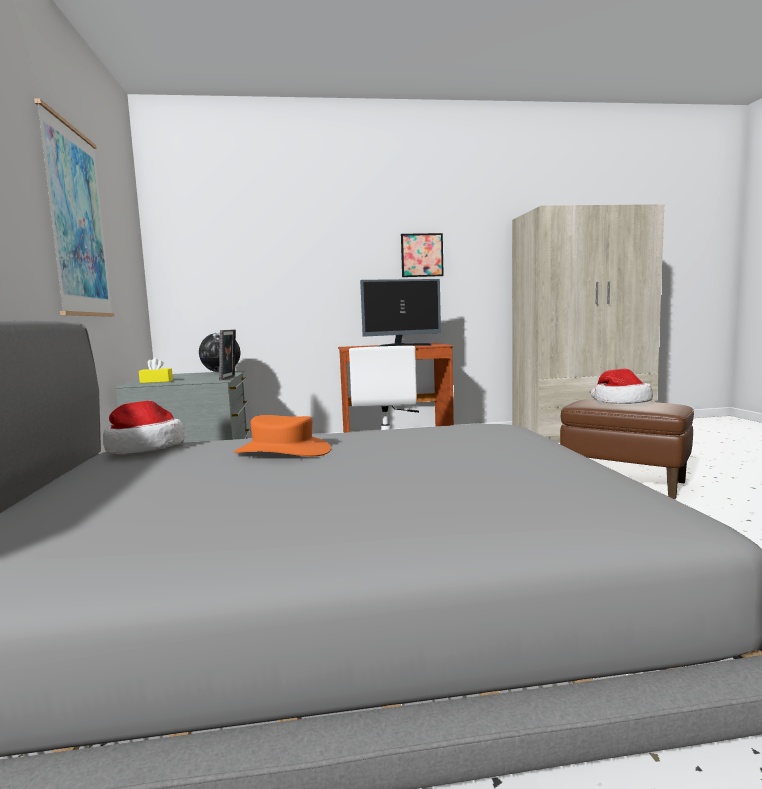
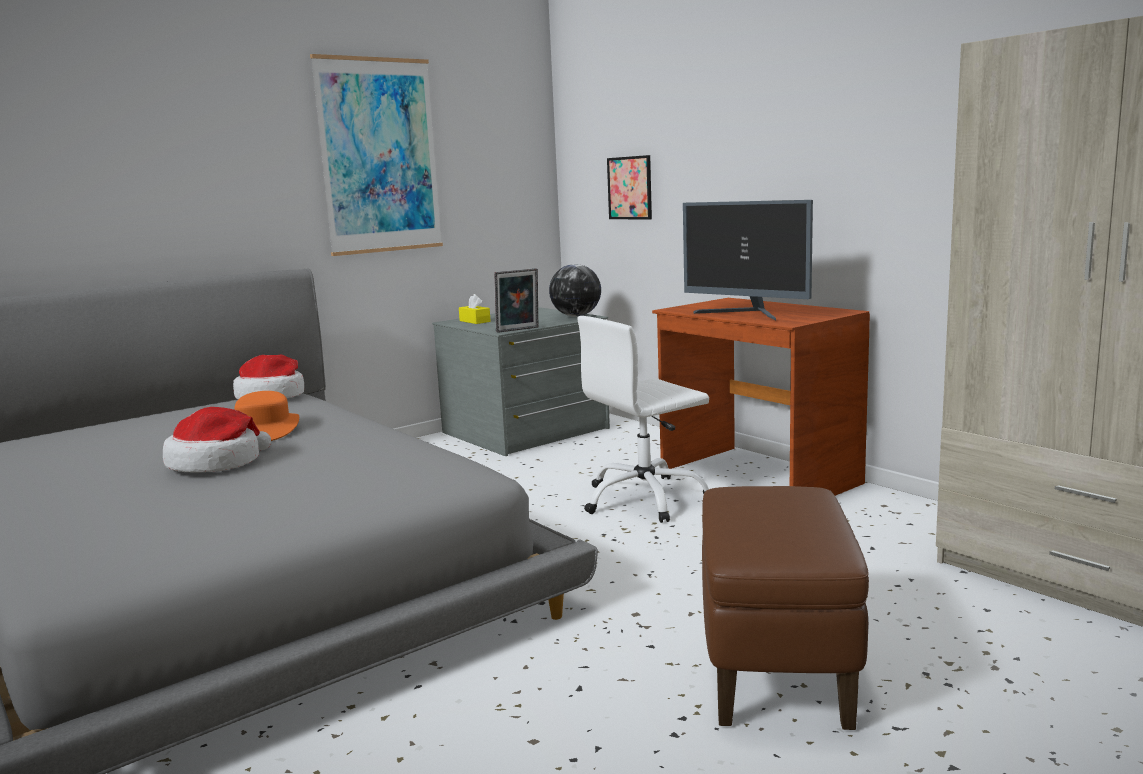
camera: 60 degrees right, 5 degrees up
(422, 255) = (859, 142): picture -> picture (630, 188)
(620, 402) = (780, 511): hat -> hat (217, 463)

